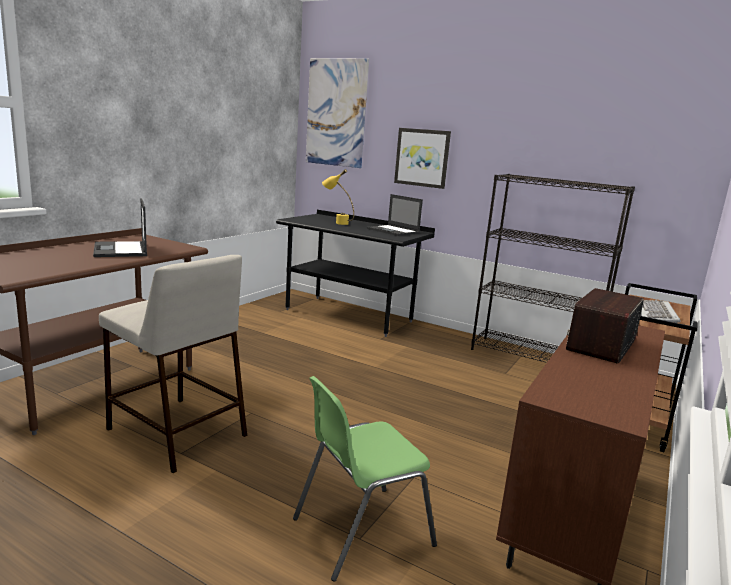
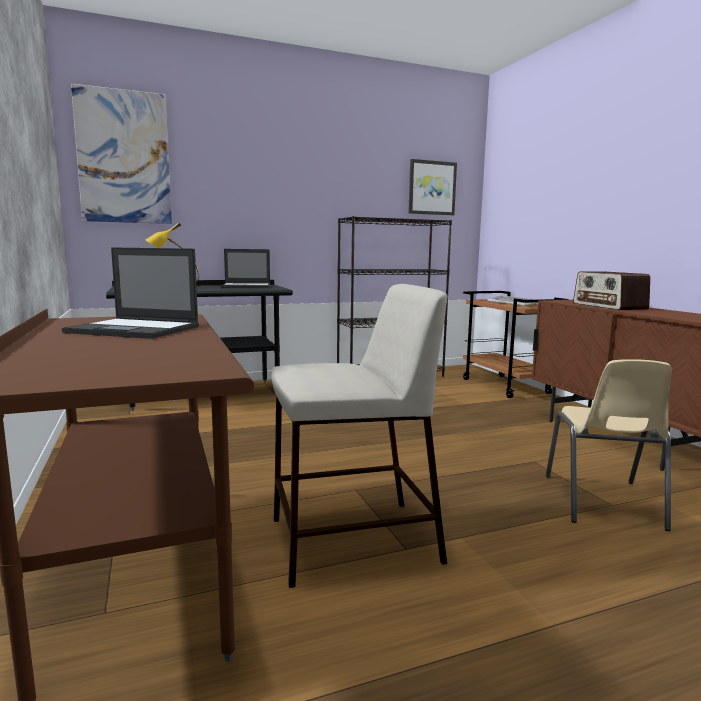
camera: 50 degrees left, 5 degrees down
(360, 531) = (602, 502): green chair -> beige chair
(422, 157) = (248, 208): picture -> picture (431, 188)

